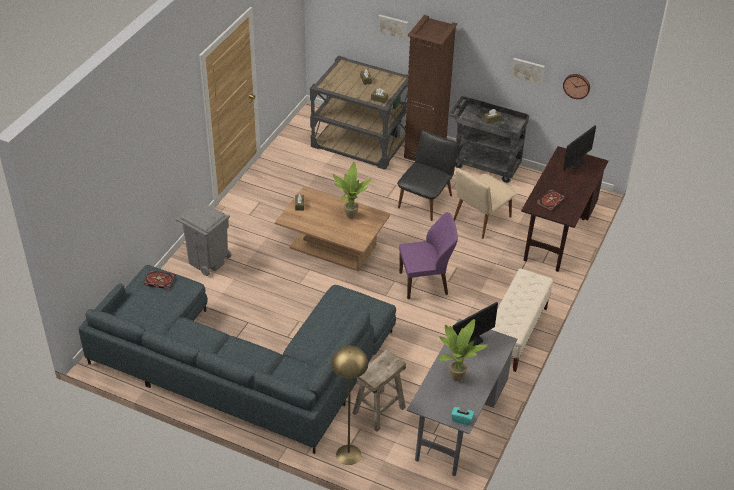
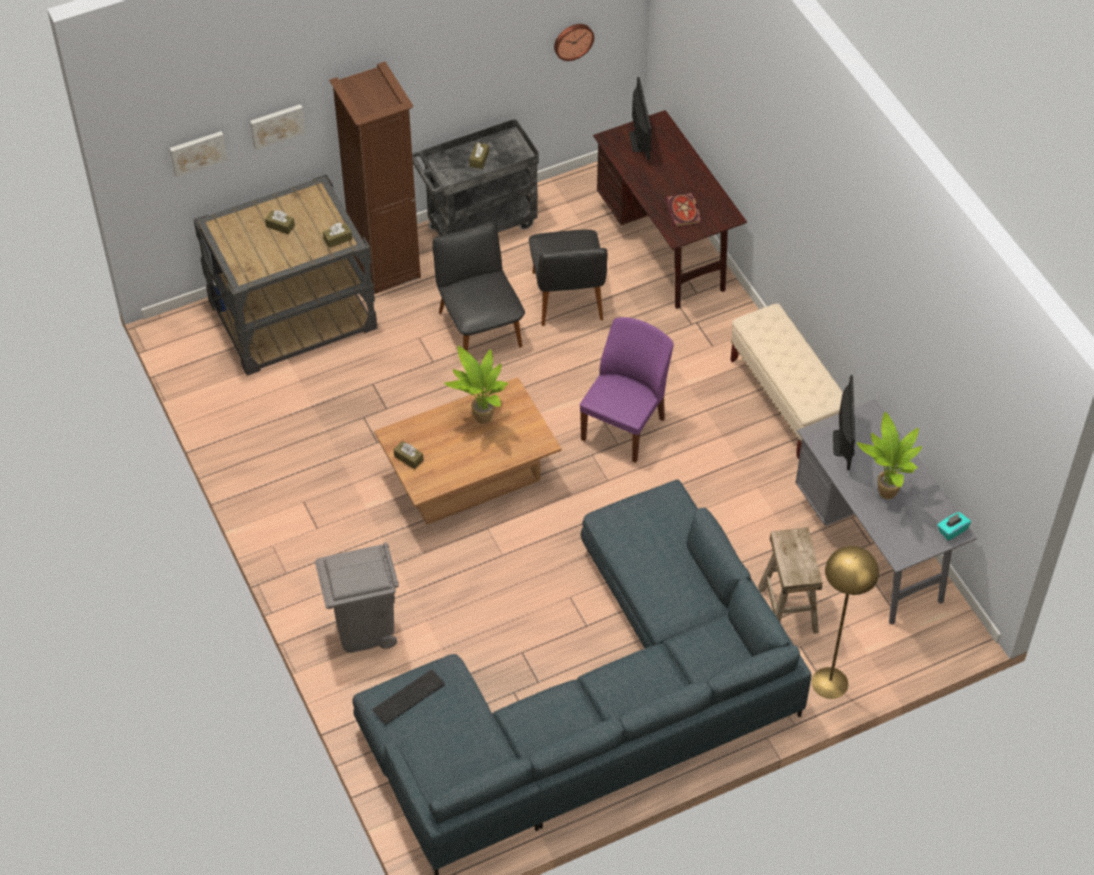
camera: 50 degrees left, 10 degrees up
(158, 281) = (409, 698): book -> keyboard
(482, 218) = (567, 296): beige chair -> black chair
(528, 70) = (499, 62): picture -> picture (197, 152)

